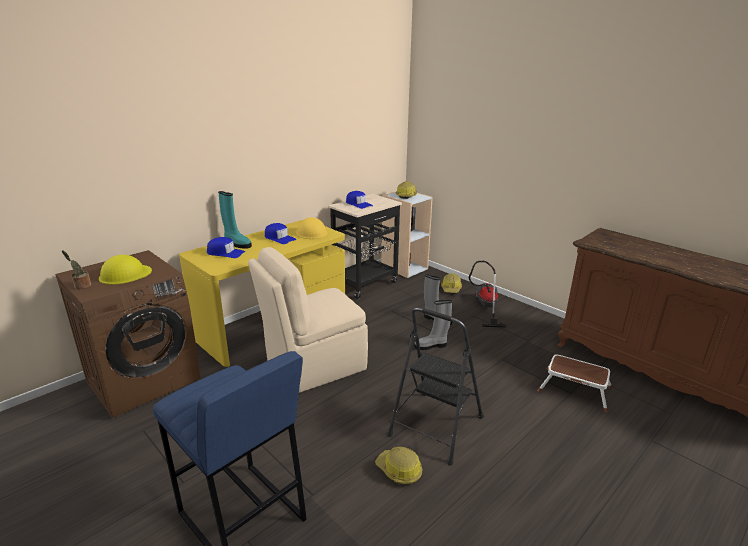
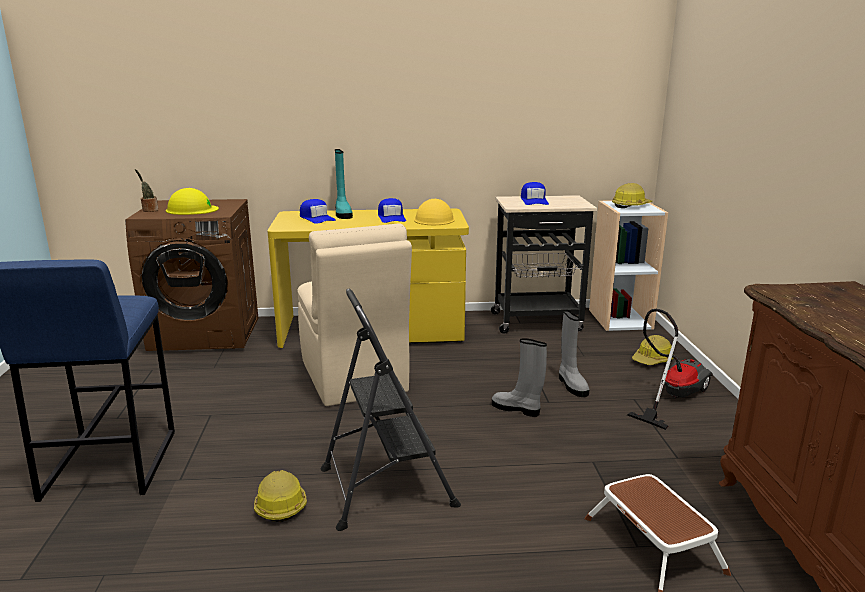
camera: 40 degrees right, 5 degrees down
(313, 366) = (353, 377): beige chair -> beige chair turned 120 degrees counterclockwise

